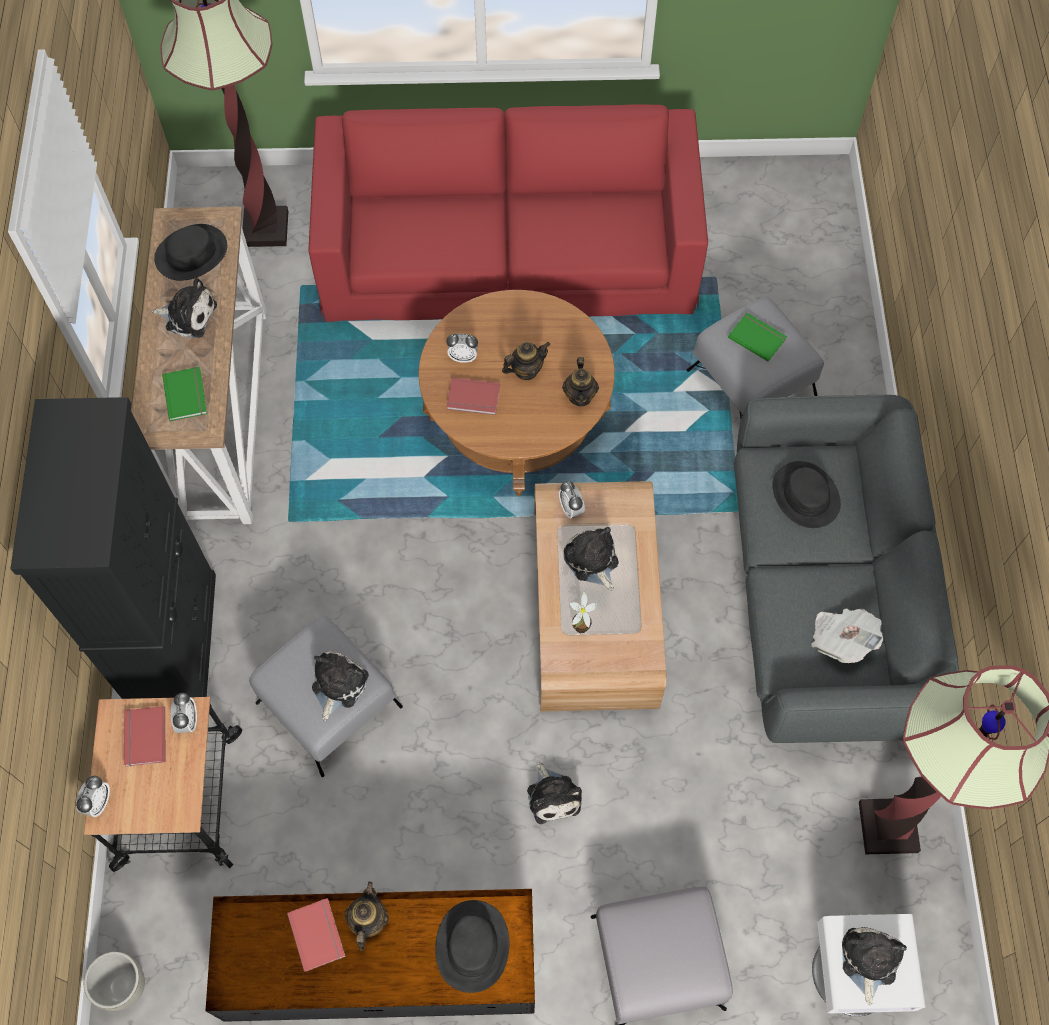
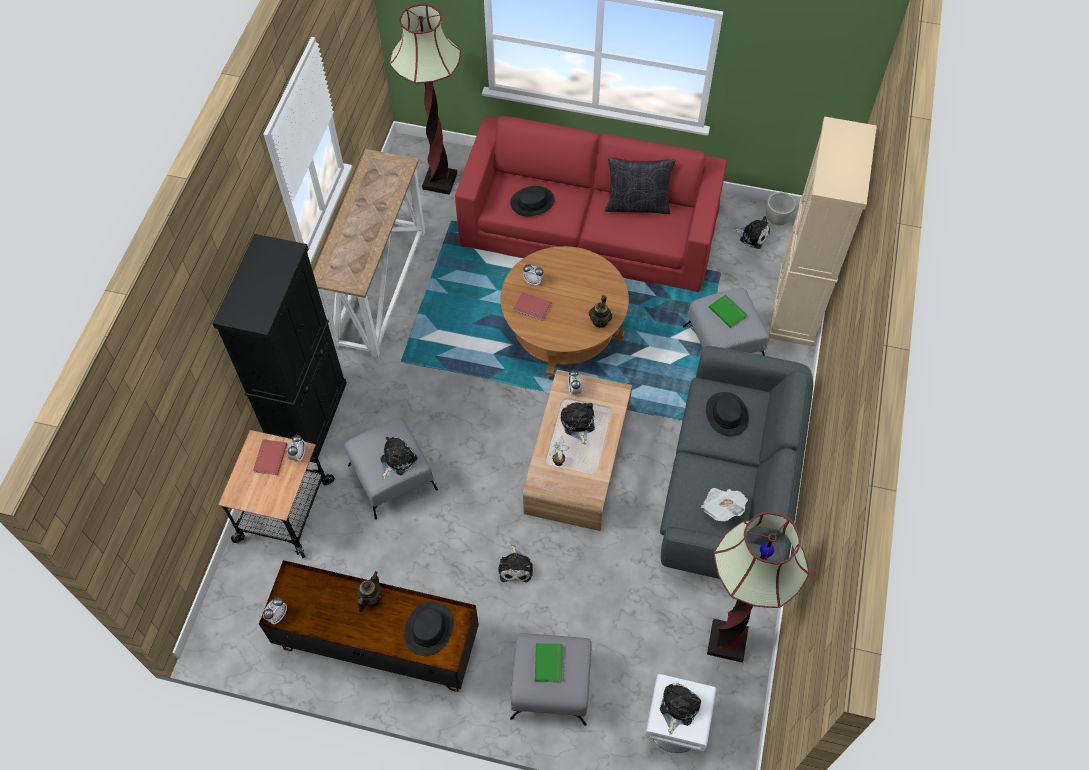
camera: 15 degrees right, 5 degrees down
(98, 802) = (232, 488): alarm clock -> alarm clock (277, 615)
(124, 987) = (219, 612): grey planter -> grey planter (777, 219)
(187, 394) = (352, 261): green book -> green book (550, 663)
(188, 315) = (367, 215): plush toy -> plush toy (752, 235)
(191, 253) = (379, 180): black hat -> black hat (532, 202)
(318, 934) = (338, 597): red book -> none
(526, 370) = (570, 298): teapot -> none
(579, 205) = (637, 205): none -> black pillow
(835, 304) = (796, 306): none -> beige cabinet

